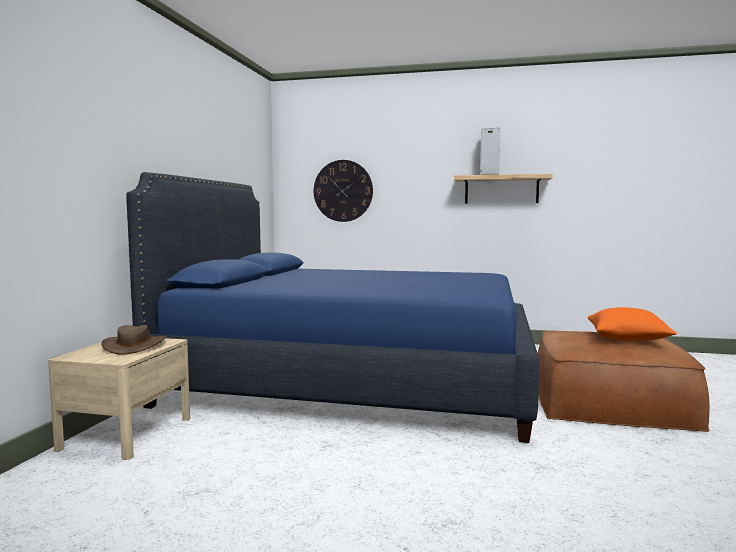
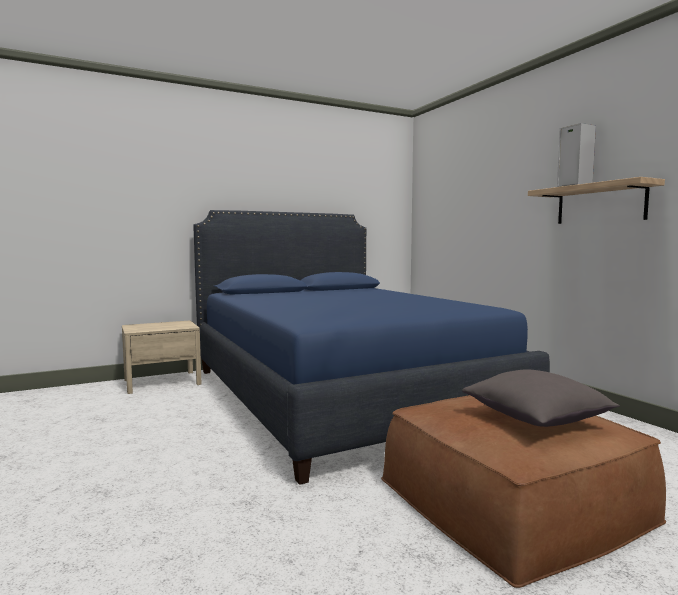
camera: 50 degrees right, 0 degrees up
(135, 346) = (168, 326): brown hat -> none
(343, 191) = (455, 215): wall clock -> none
(628, 339) = (536, 420): orange pillow -> grey pillow

